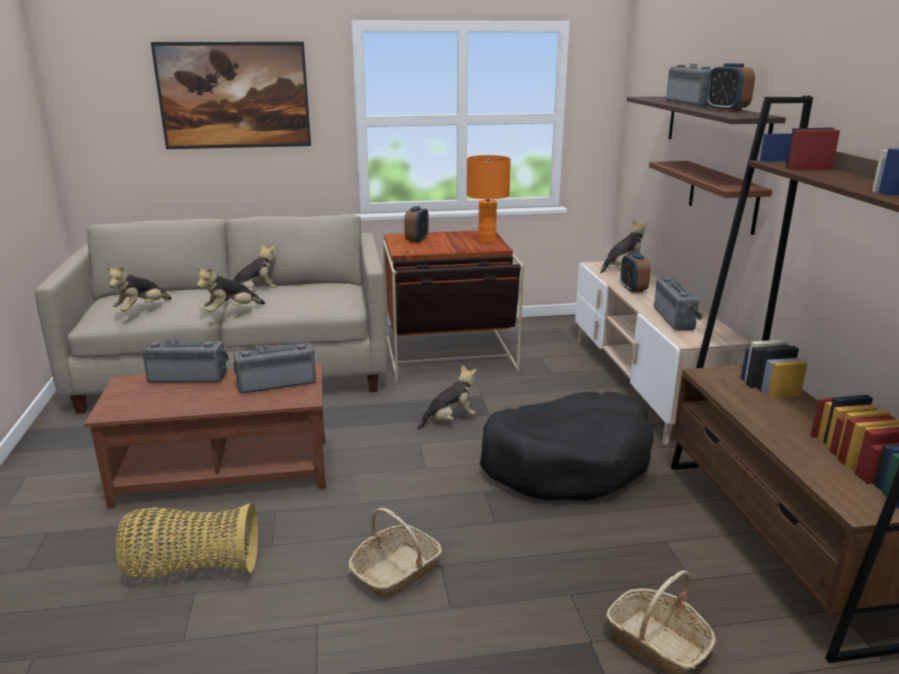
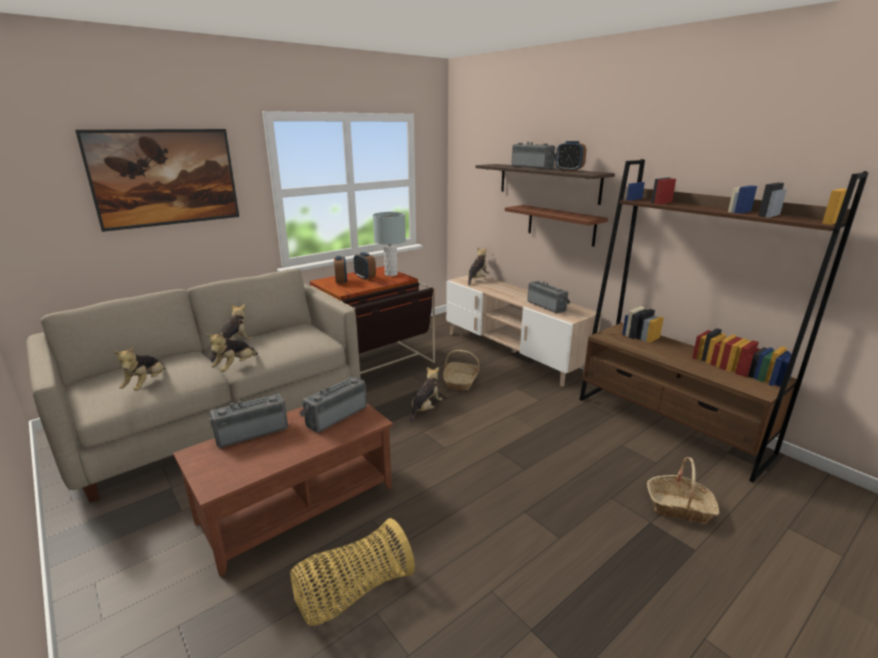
camera: 30 degrees left, 0 degrees up
(396, 572) = (502, 528): basket -> basket (460, 381)
(487, 240) = (391, 274): orange table lamp -> grey table lamp
(567, 462) = (524, 415): black dog bed -> none
(633, 289) = (500, 292): alarm clock -> alarm clock (365, 277)

